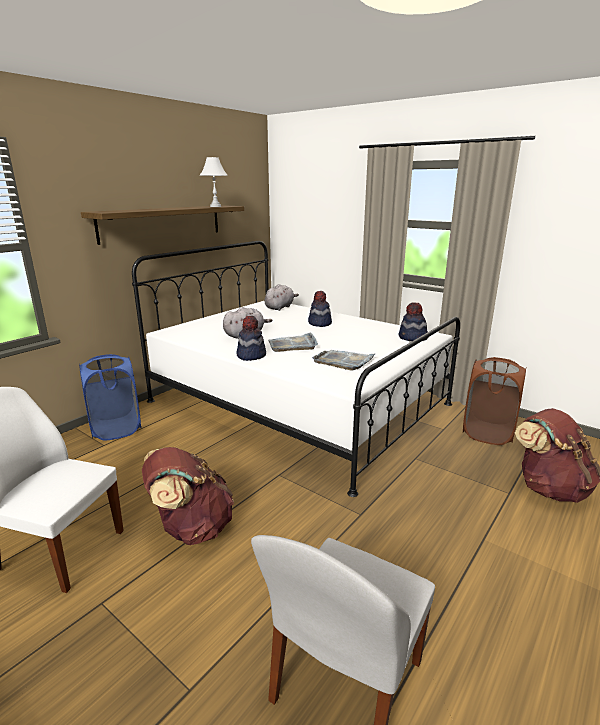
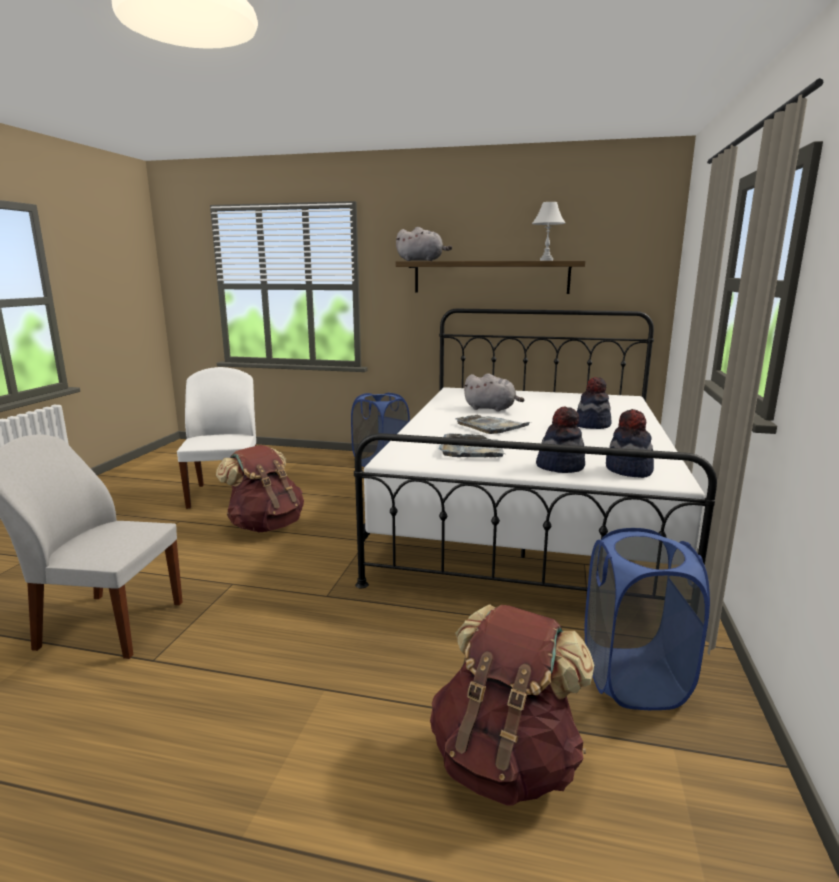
camera: 65 degrees right, 5 degrees down
(251, 355) = (434, 419): hat -> hat (560, 466)
(280, 307) = (618, 404): grey plush toy -> grey plush toy (422, 261)
(488, 433) = (633, 678): brown laundry basket -> blue laundry basket

